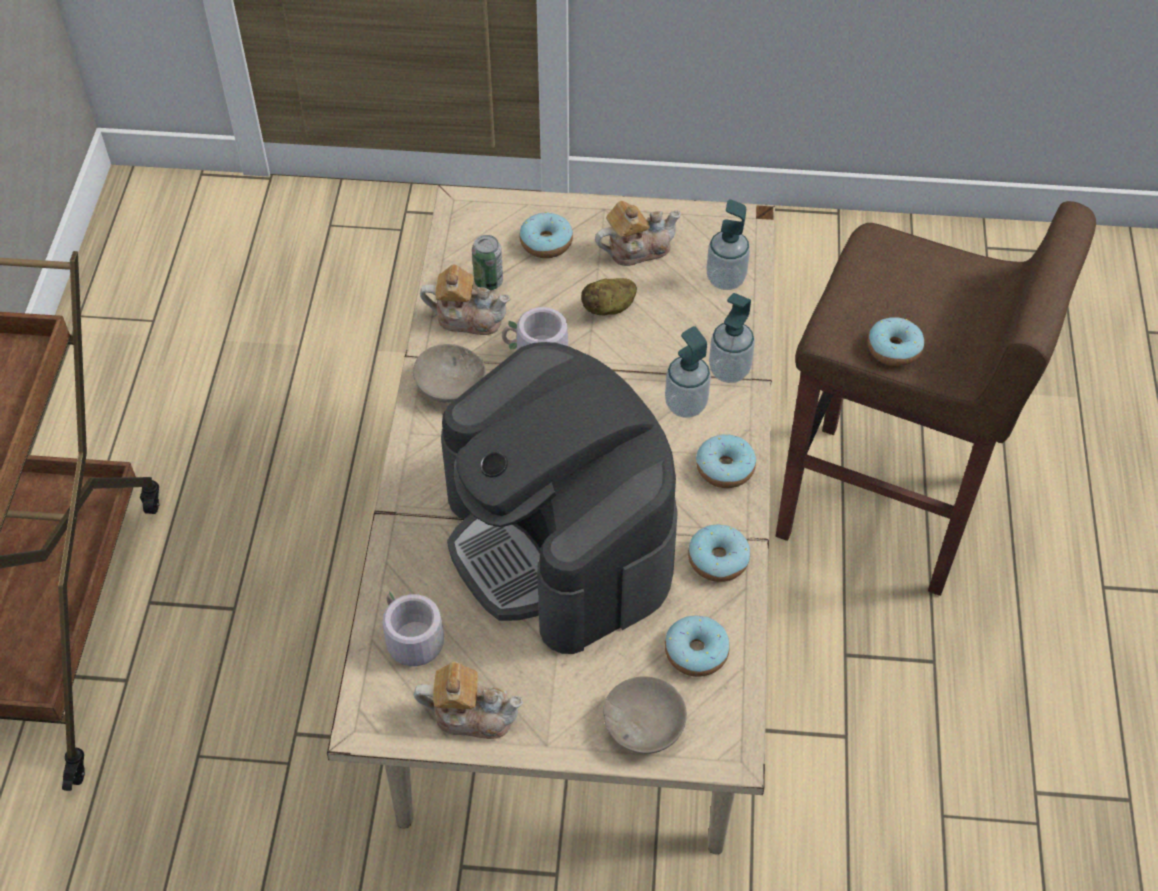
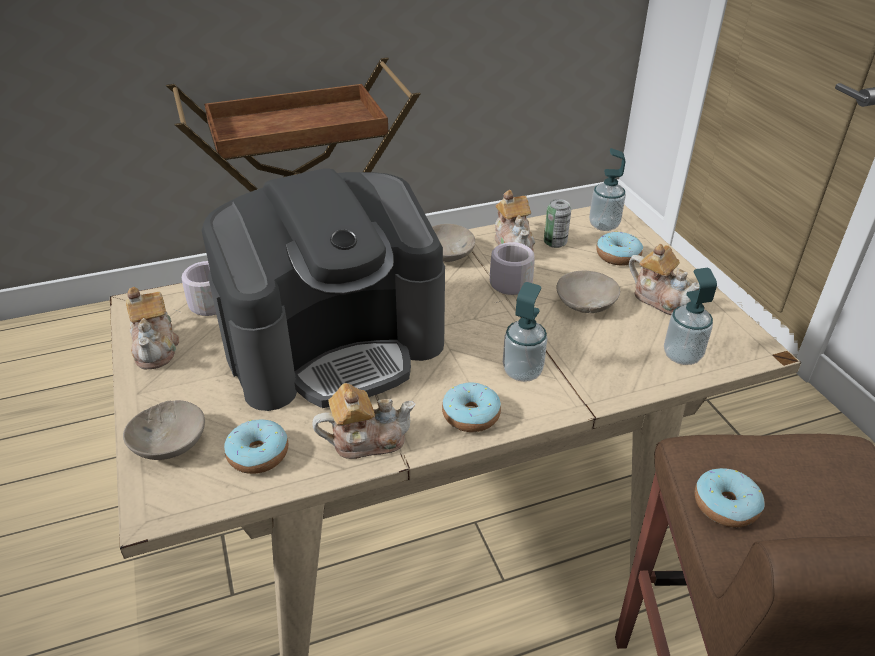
camera: 65 degrees right, 15 degrees down
(560, 542) = (335, 344): coffee machine -> coffee machine turned 150 degrees counterclockwise
(609, 308) = (585, 303): potato -> beige bowl
(718, 560) = (366, 440): donut -> teapot
(729, 370) = (582, 387): soap dispenser -> soap dispenser (604, 225)

